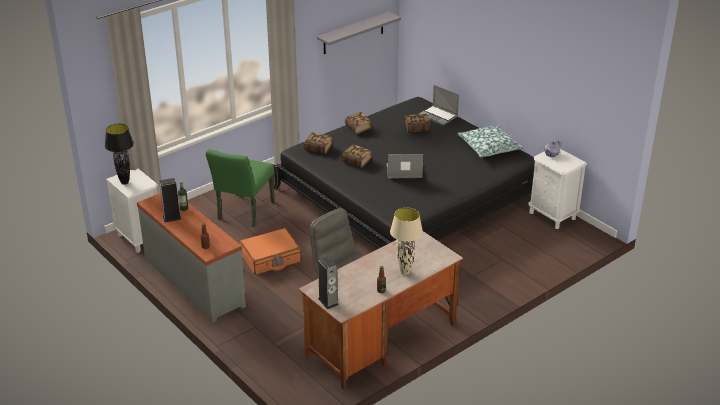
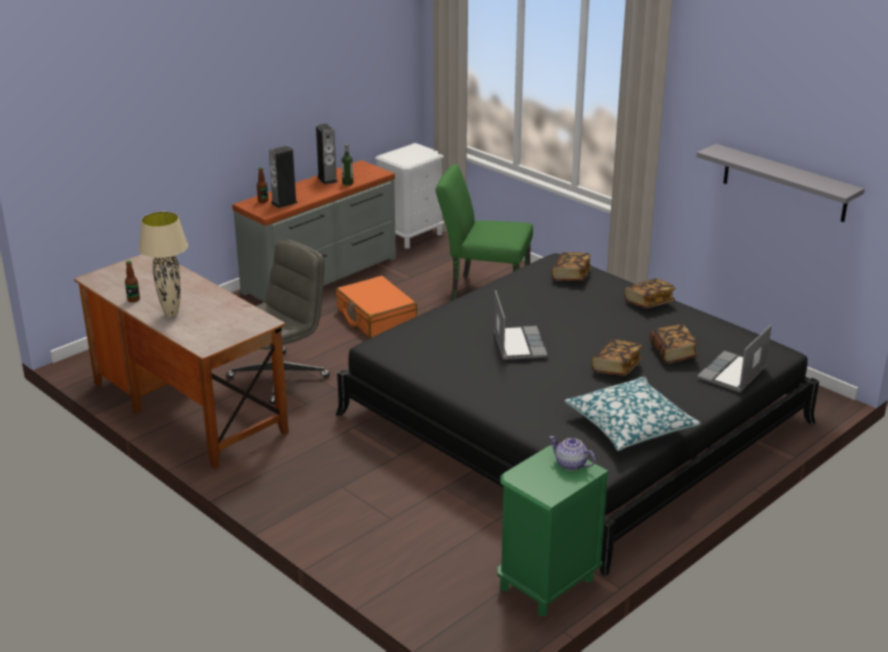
camera: 85 degrees right, 5 degrees down
(125, 182) = (407, 151): black table lamp -> none
(328, 301) = (119, 268): speaker -> speaker (284, 203)
(357, 161) = (540, 306): book -> book (616, 368)
(552, 215) = (547, 585): white nightstand -> green nightstand

